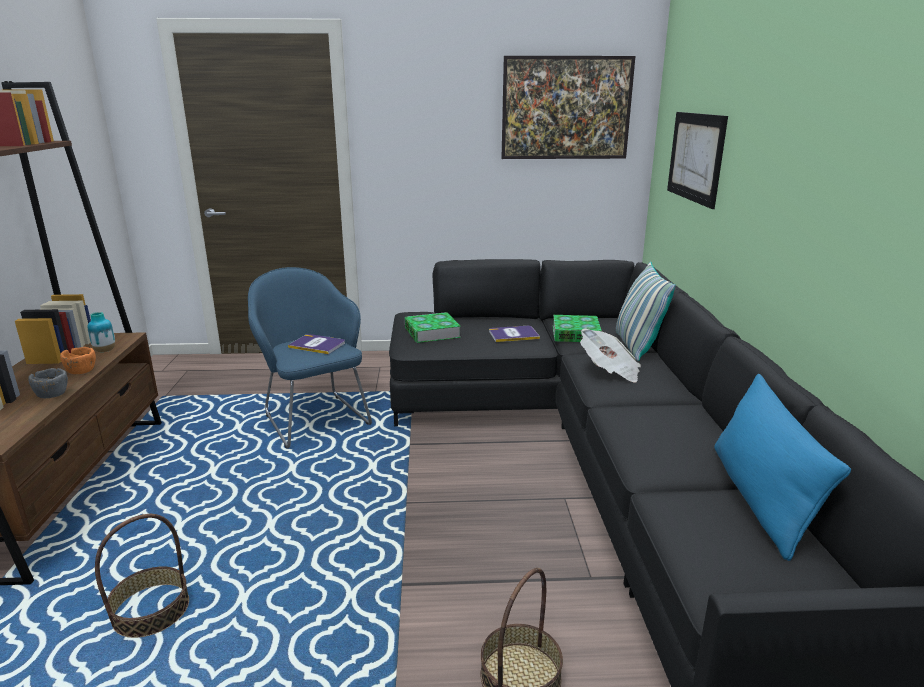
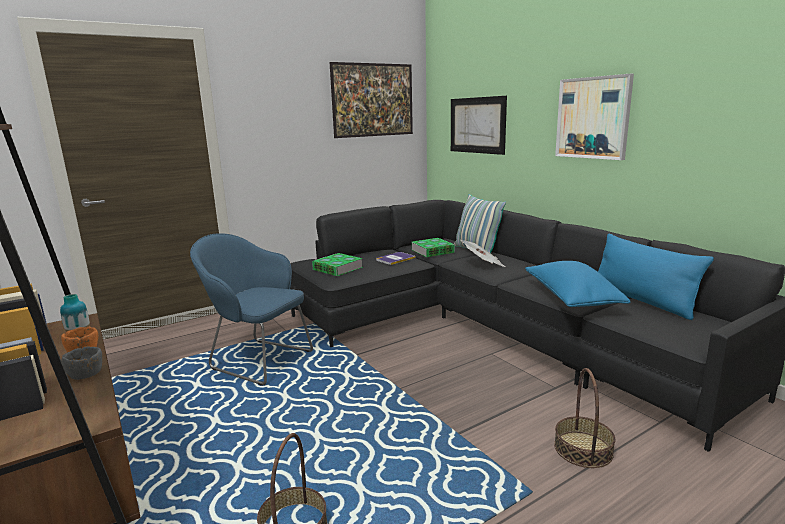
camera: 30 degrees left, 5 degrees down
(317, 345) = (262, 293): book -> none
(651, 460) = (571, 299): none -> blue pillow
(810, 172) = (593, 118): none -> picture

